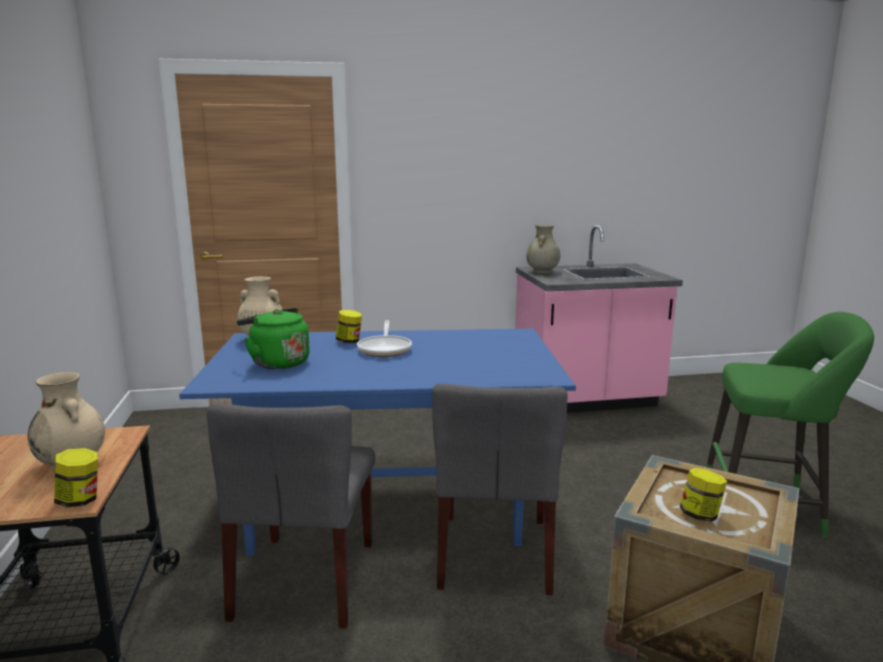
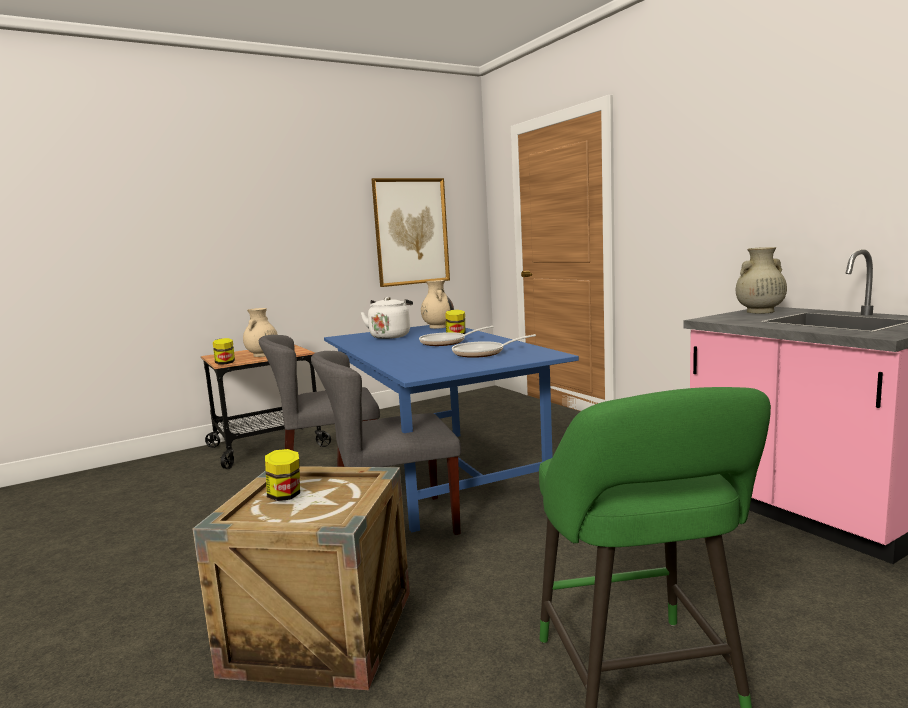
camera: 70 degrees right, 5 degrees down
(56, 204) = (411, 231): none -> picture
(277, 363) = (390, 336): green kettle -> white kettle
(474, 347) = (483, 353): none -> frying pan

